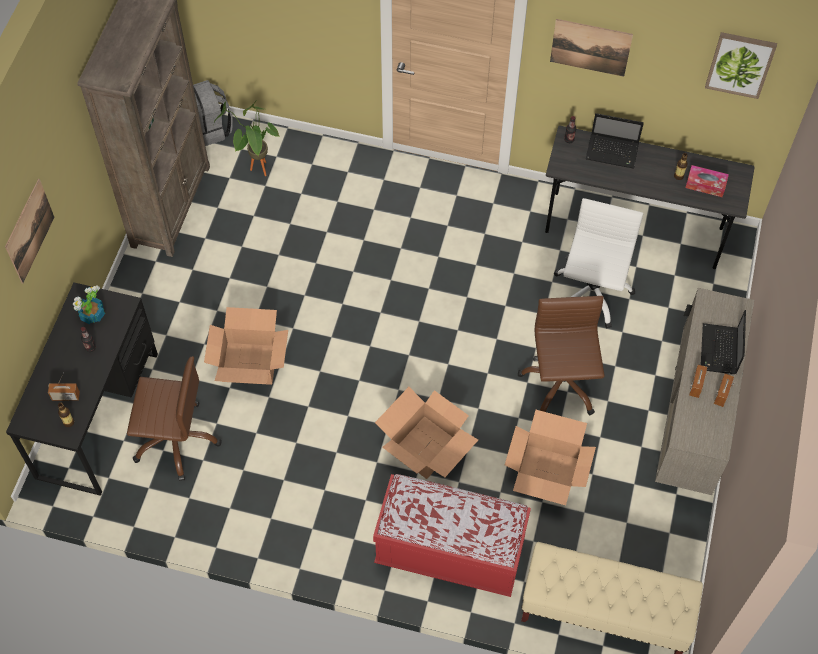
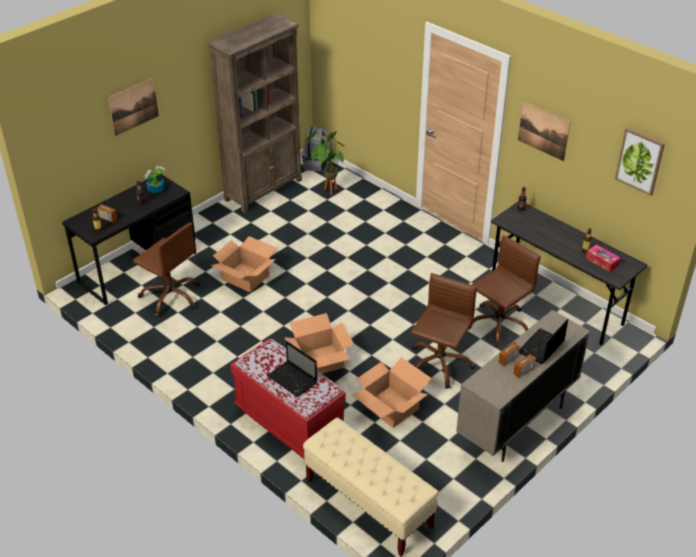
camera: 30 degrees right, 20 degrees down
(591, 293) = (498, 325): white office chair -> brown office chair
(613, 152) = (547, 224): laptop -> laptop (293, 380)

